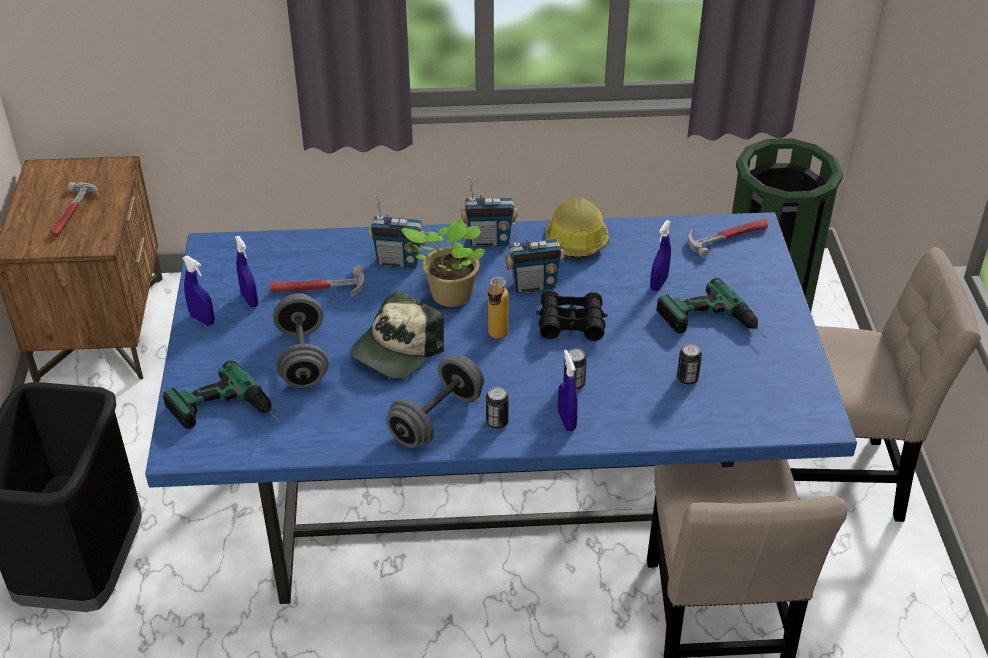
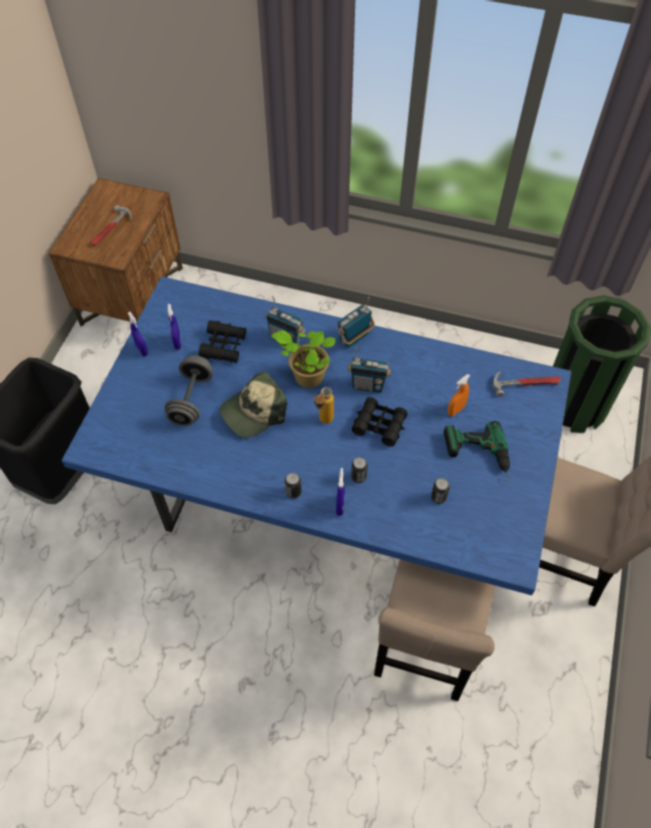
camera: 20 degrees right, 15 degrees up
(226, 414) = (126, 430): power drill -> none
(317, 289) = (224, 346): hammer -> black binoculars
(436, 419) = (255, 476): grey dumbbell -> none
(489, 241) = (354, 338): radio -> radio turned 120 degrees clockwise
(575, 238) = (415, 353): hard hat -> none
(658, 284) = (456, 410): blue spray bottle -> orange spray bottle

